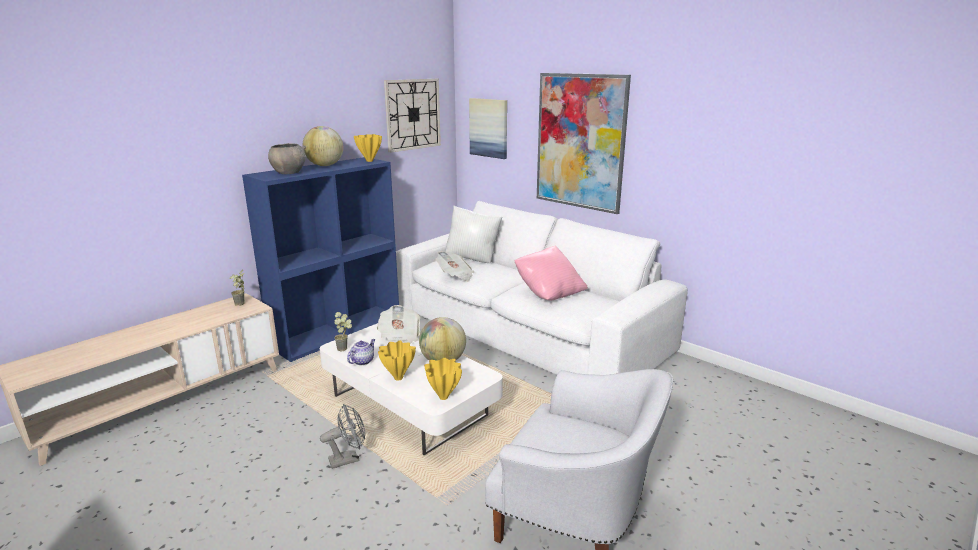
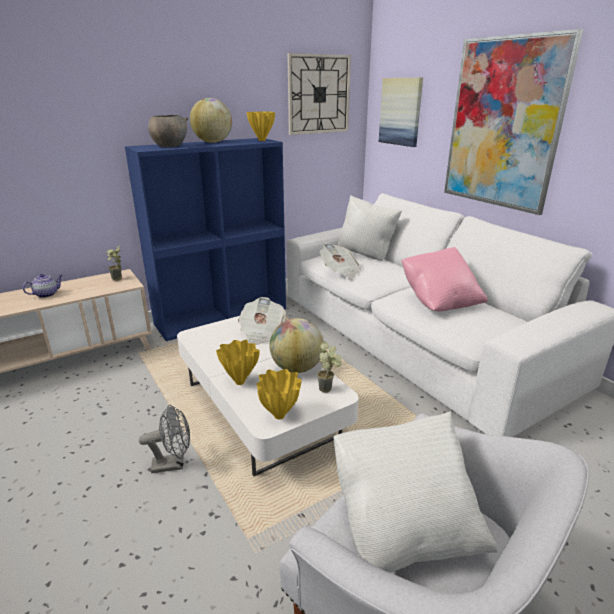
camera: 15 degrees right, 5 degrees up
(345, 349) = (201, 338): potted plant -> potted plant (329, 389)
(362, 361) = (212, 355): teapot -> teapot (47, 294)
(565, 440) = (405, 523): none -> white pillow

